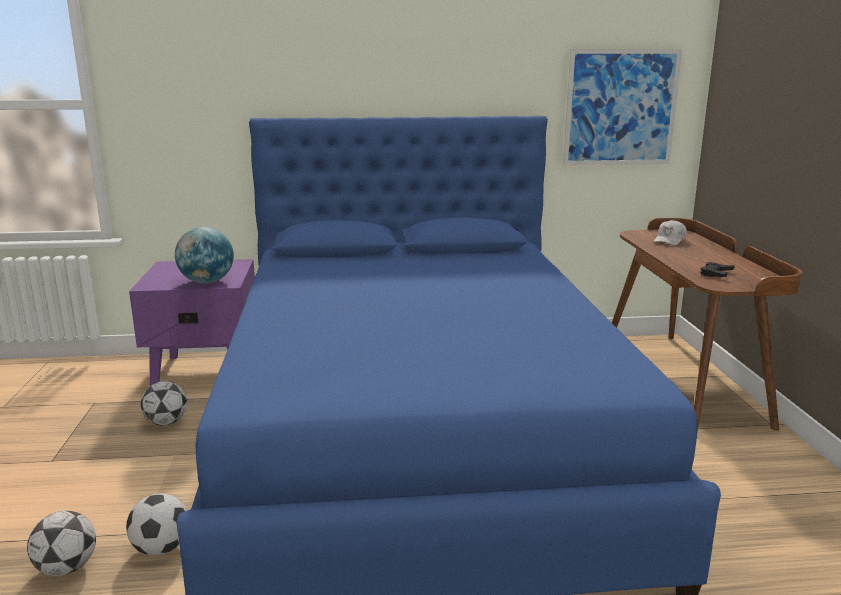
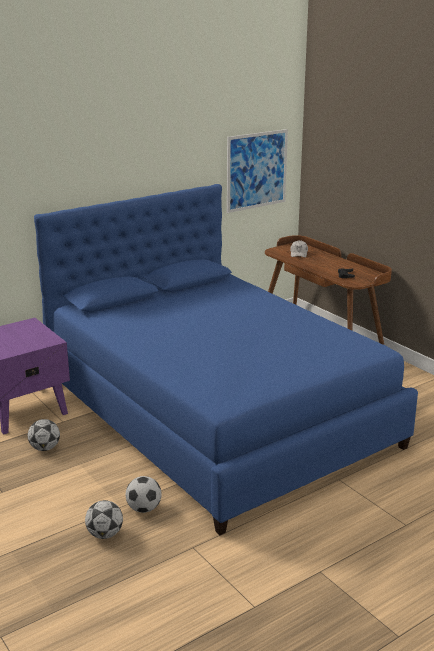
camera: 30 degrees left, 5 degrees up
(207, 282) = (35, 343): globe -> none

